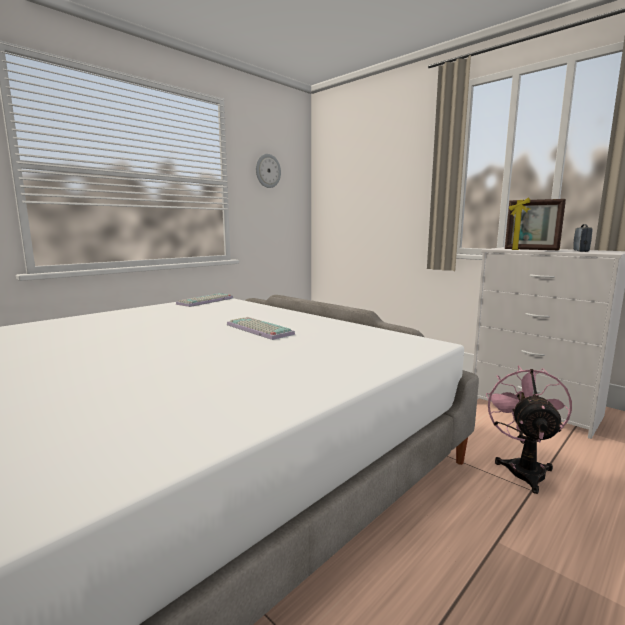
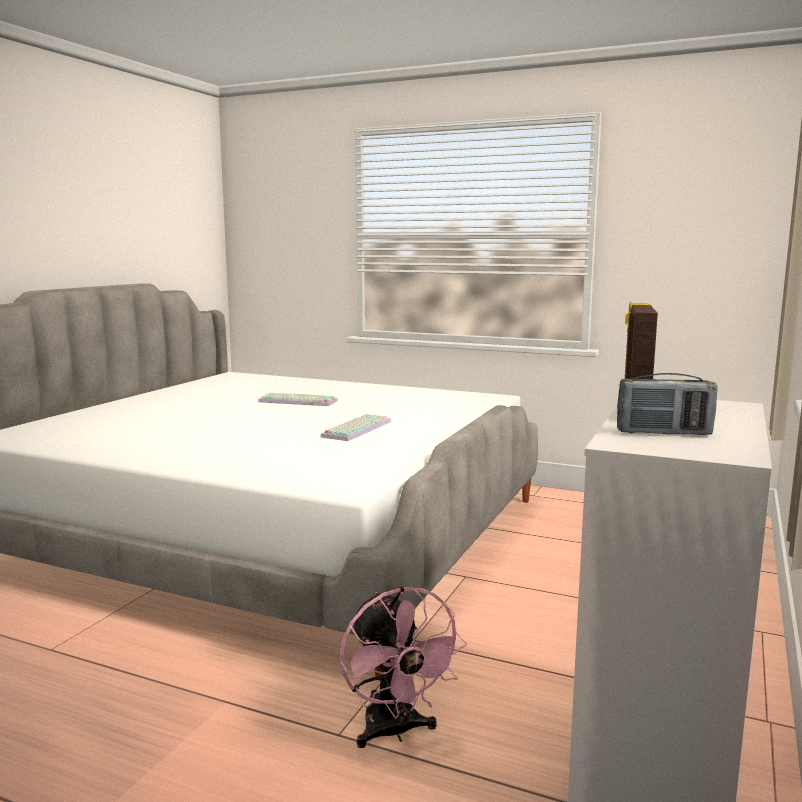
camera: 70 degrees right, 0 degrees up
(205, 301) = (471, 397): keyboard -> keyboard (296, 401)
(267, 171) = (682, 208): wall clock -> none
(524, 468) = (395, 732): pink fan -> pink fan turned 75 degrees clockwise

